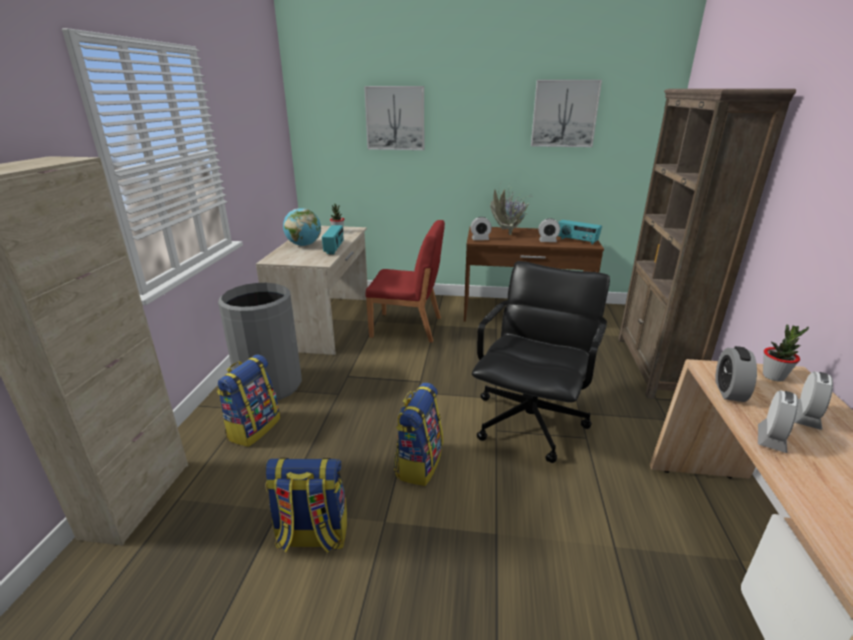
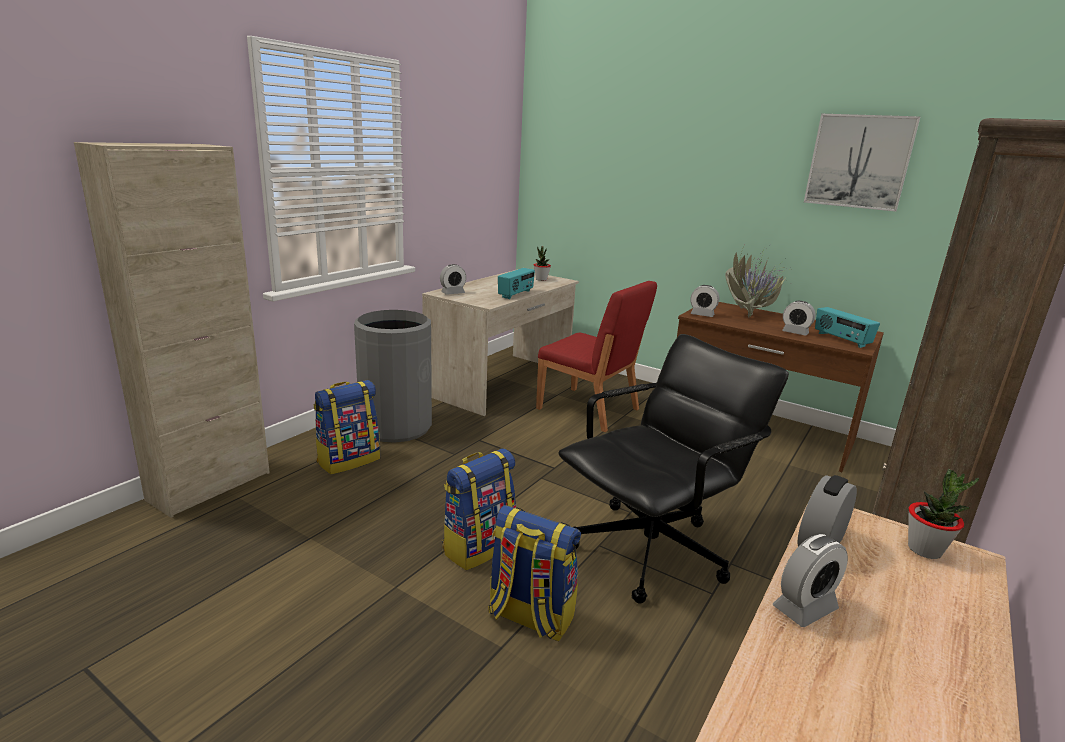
camera: 25 degrees right, 5 degrees down
(304, 245) = (489, 286): globe -> none
(312, 537) = (318, 572): backpack -> backpack (529, 617)
(395, 118) = (635, 154): picture -> none
(805, 418) = (903, 607): alarm clock -> alarm clock (453, 293)

